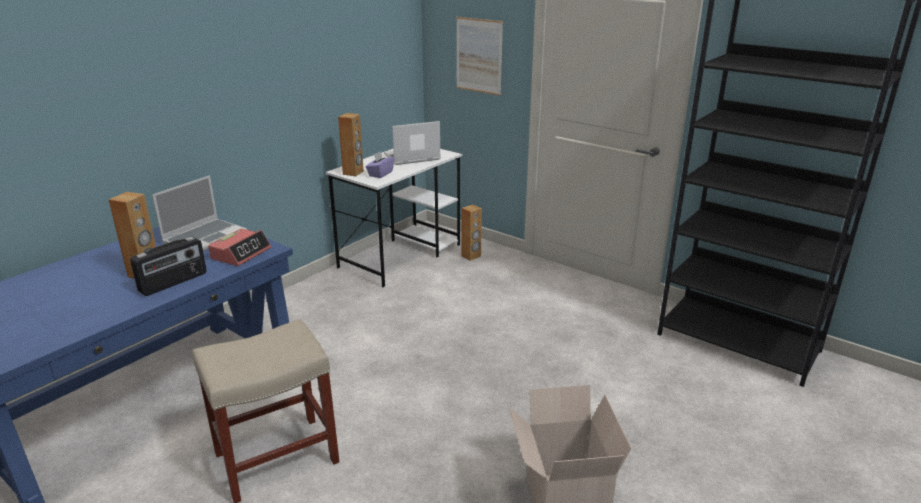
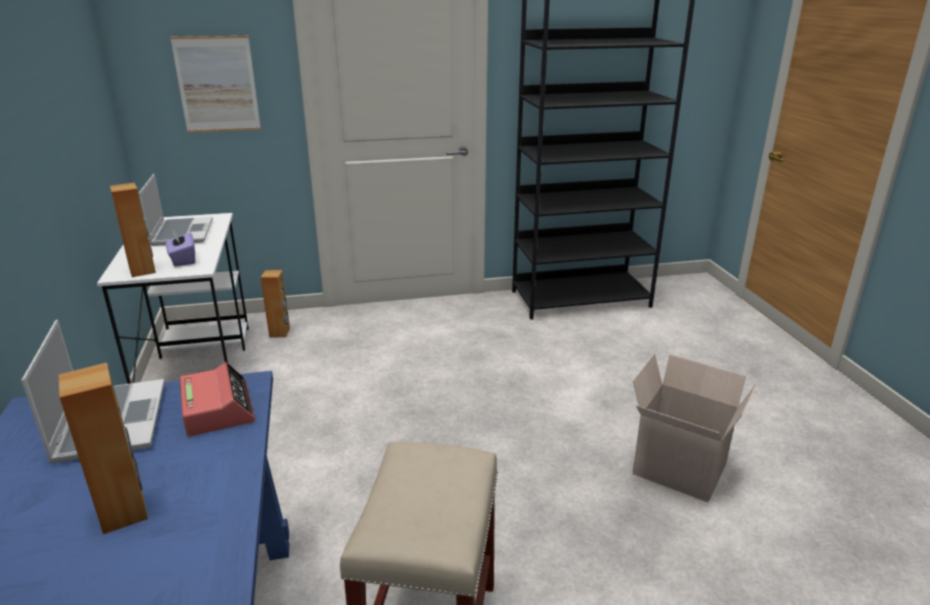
camera: 50 degrees left, 0 degrees up
(174, 283) = (206, 491): radio -> none
(411, 157) = (181, 233): laptop -> laptop turned 150 degrees clockwise

